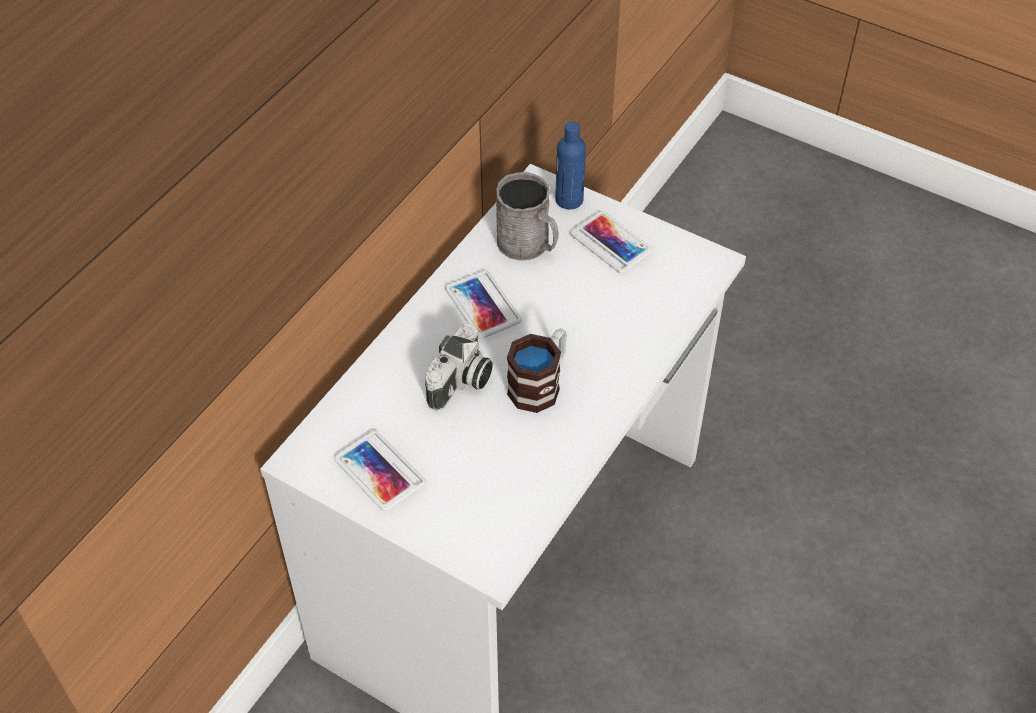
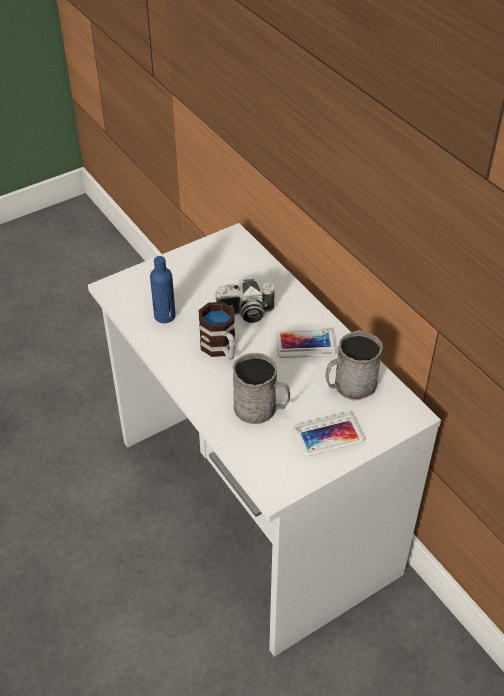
camera: 115 degrees right, 5 degrees down
(379, 471) = (205, 263): phone -> none
(461, 383) = (245, 314): camera -> camera turned 60 degrees counterclockwise
(569, 200) = (387, 427): blue bottle -> blue bottle (164, 316)
(612, 310) = (261, 409): none -> grey mug

